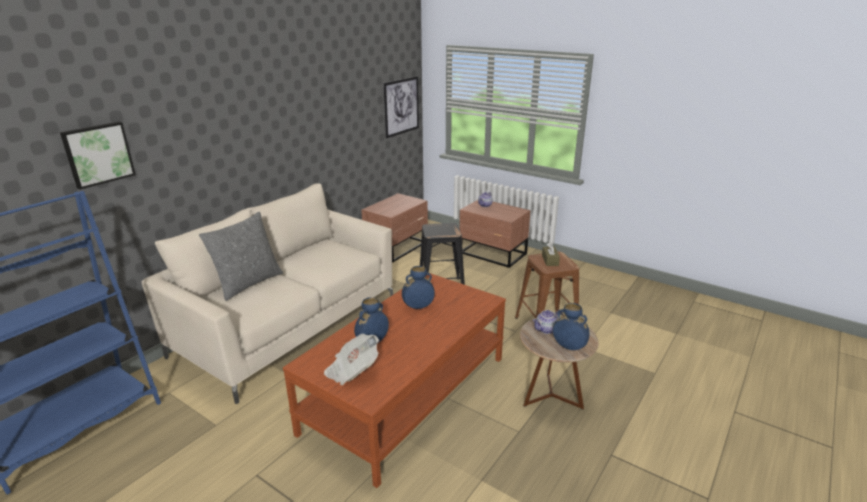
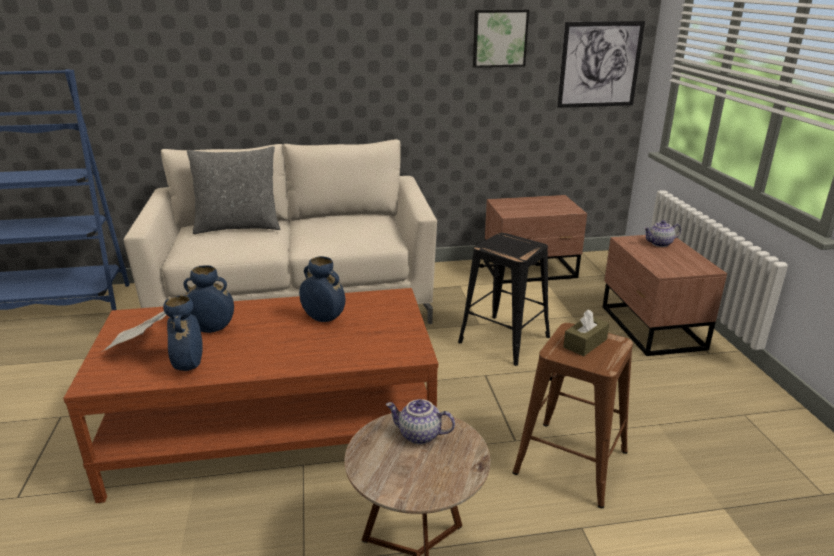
camera: 45 degrees right, 0 degrees up
(98, 154) = (123, 41): picture -> picture (499, 38)
(569, 347) = (401, 478): blue vase -> blue vase (189, 365)

